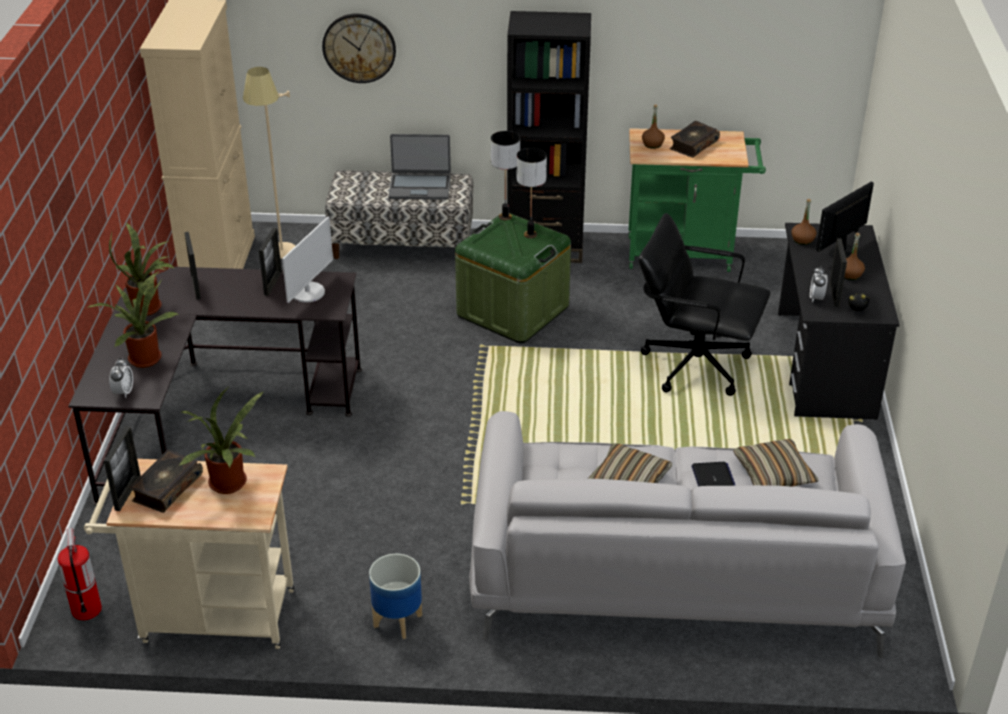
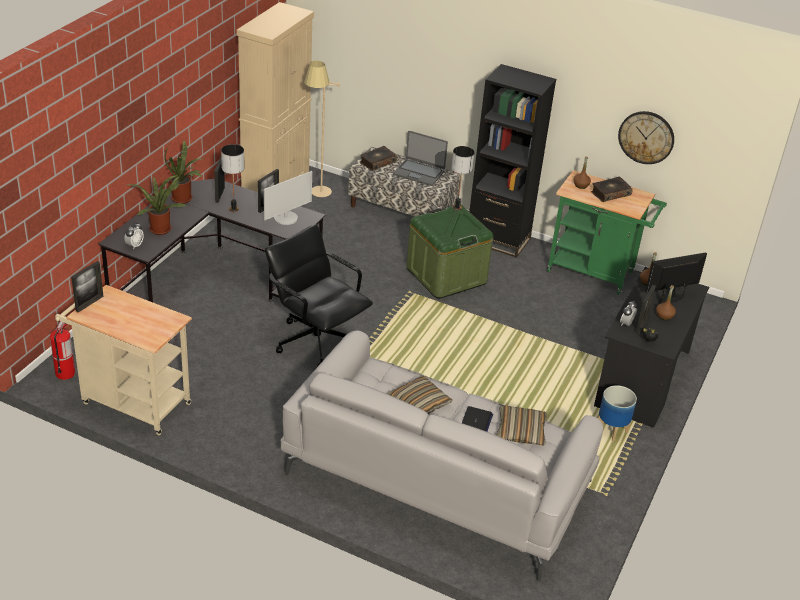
camera: 20 degrees right, 0 degrees up
(166, 488) = (113, 308): book -> book (377, 162)
(230, 485) = (150, 318): potted plant -> none
(359, 47) = (399, 65): wall clock -> wall clock (646, 137)
(397, 621) = (239, 444): planter -> planter (611, 430)
(530, 235) = (466, 224): table lamp -> table lamp (233, 210)
(695, 364) = (547, 349): black office chair -> black office chair (316, 341)

